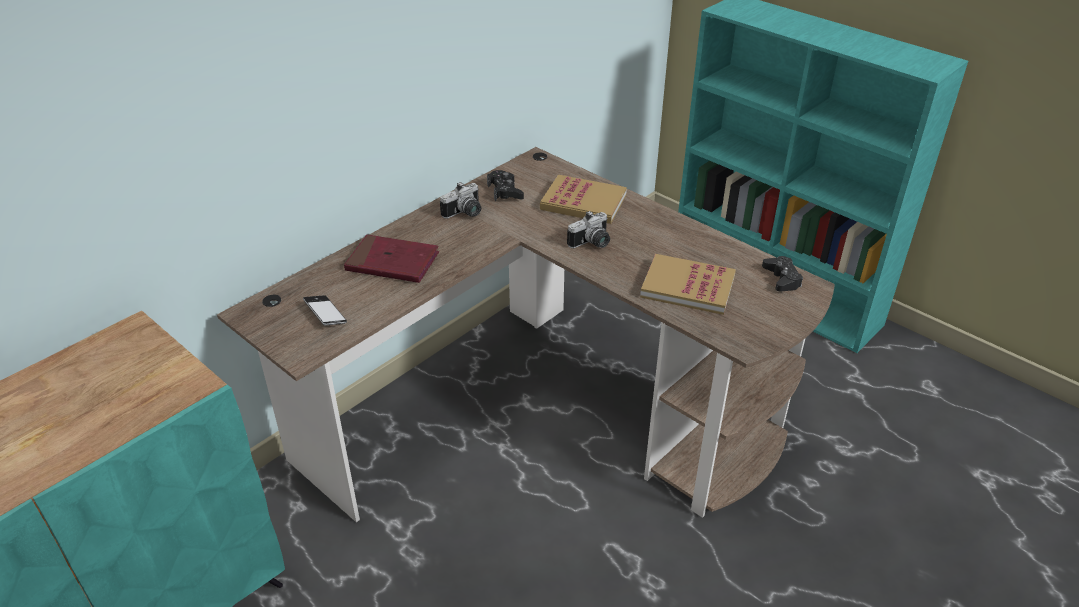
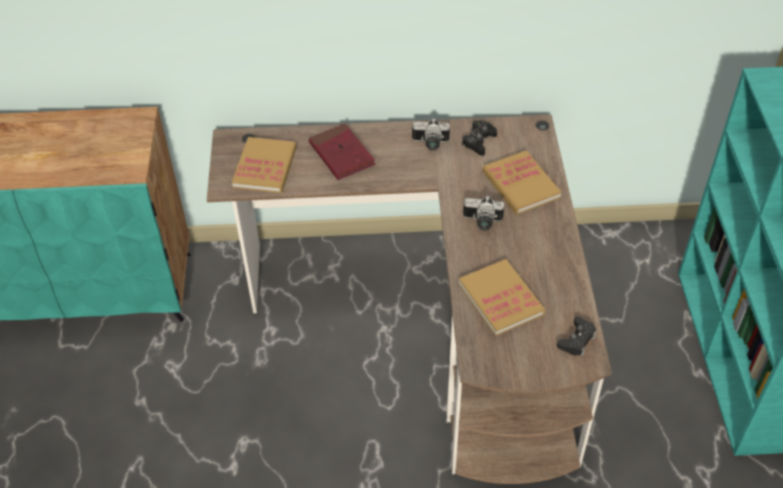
camera: 45 degrees right, 10 degrees up
(325, 314) = (265, 167): phone -> book

